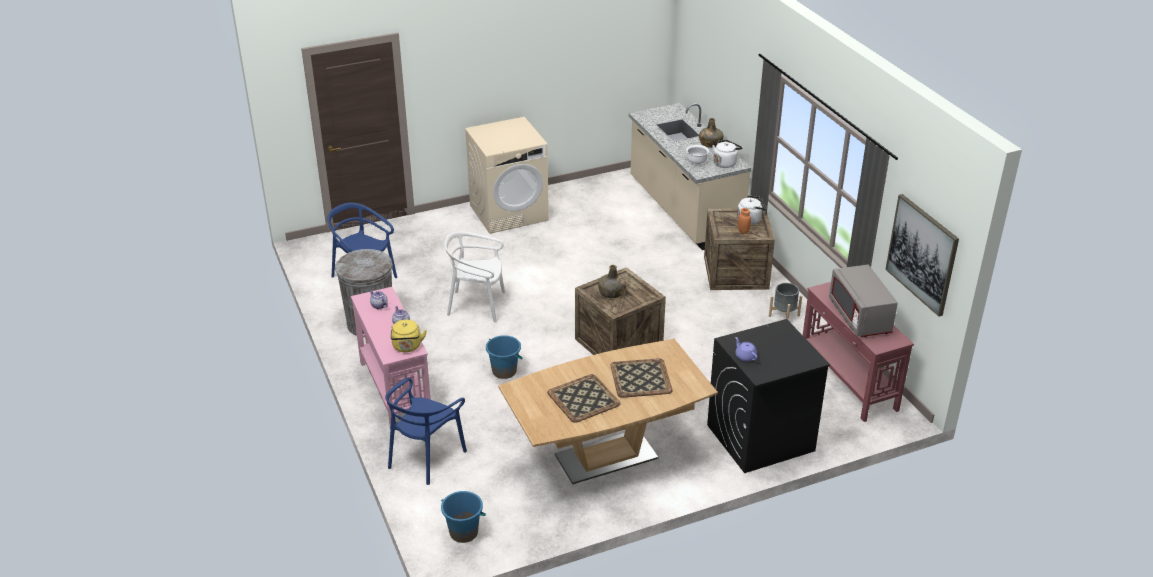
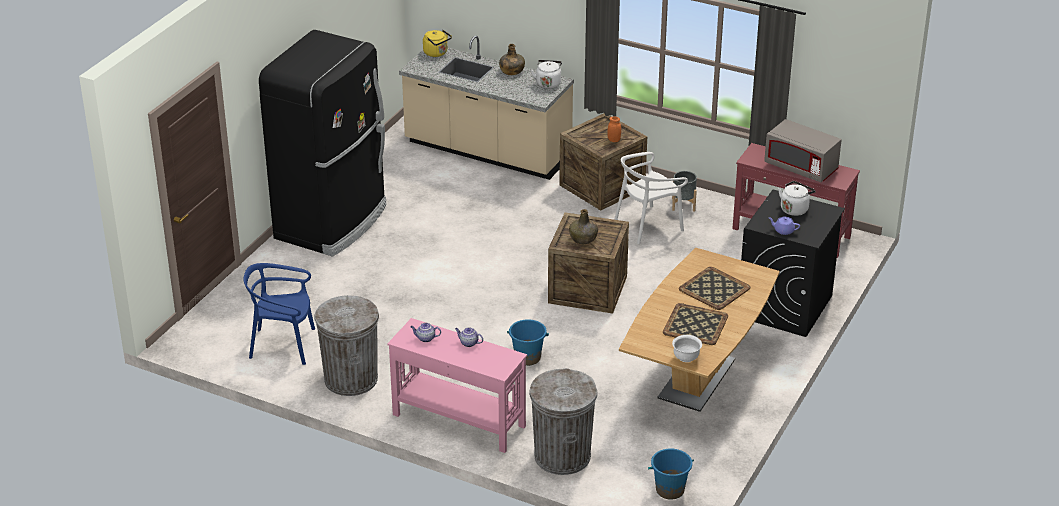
camera: 40 degrees left, 0 degrees up
(407, 347) = (503, 358): yellow kettle -> yellow kettle (437, 53)
(425, 458) = (562, 456): blue chair -> grey trash can
(477, 305) = (425, 316): white chair -> white chair (647, 225)
(509, 212) = (333, 222): beige washing machine -> black fridge
(696, 162) = (524, 92): white bowl -> white bowl (686, 358)
(750, 219) = (606, 128): white kettle -> white kettle (795, 209)
(922, 254) = (843, 89): picture -> none

